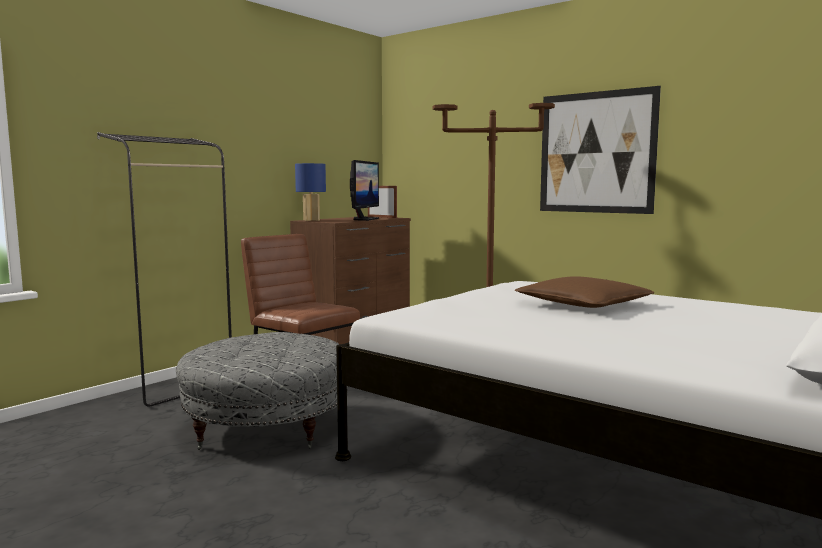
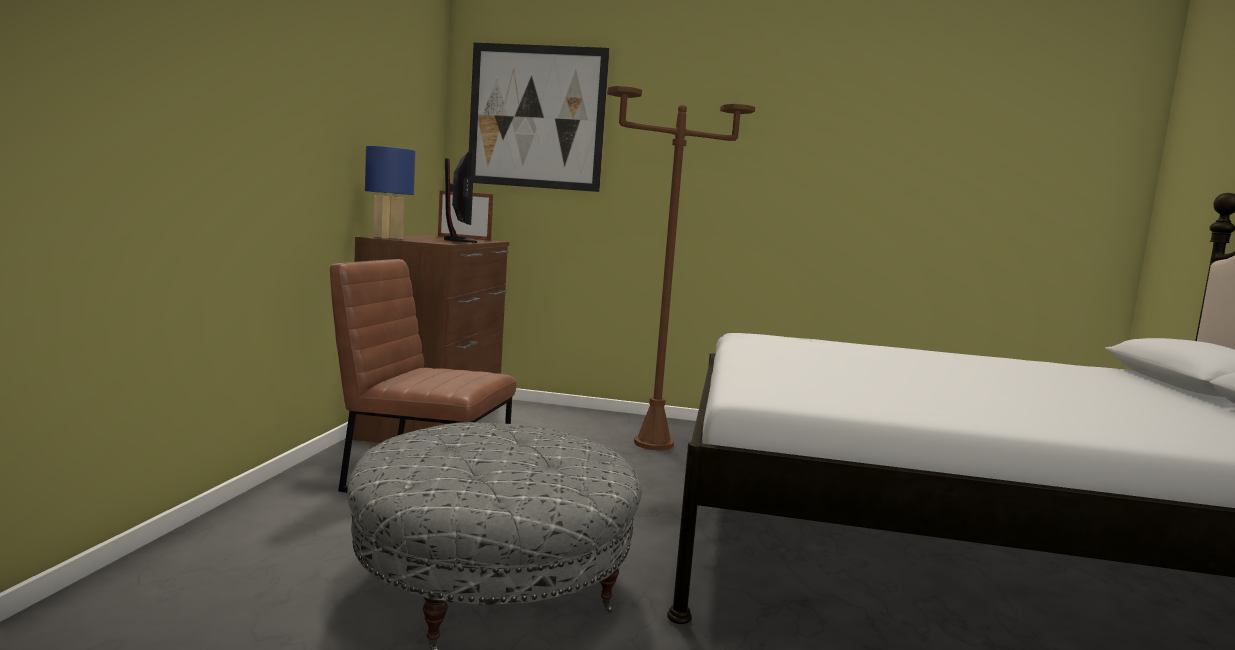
camera: 30 degrees left, 0 degrees up
(177, 388) = (232, 537): black clothes rack -> none
(583, 303) = (903, 364): brown pillow -> none
(596, 152) = (772, 175): picture -> picture (536, 117)

